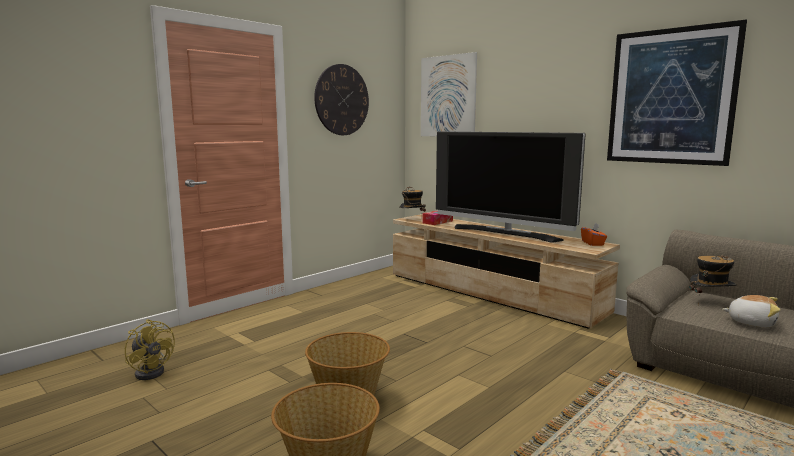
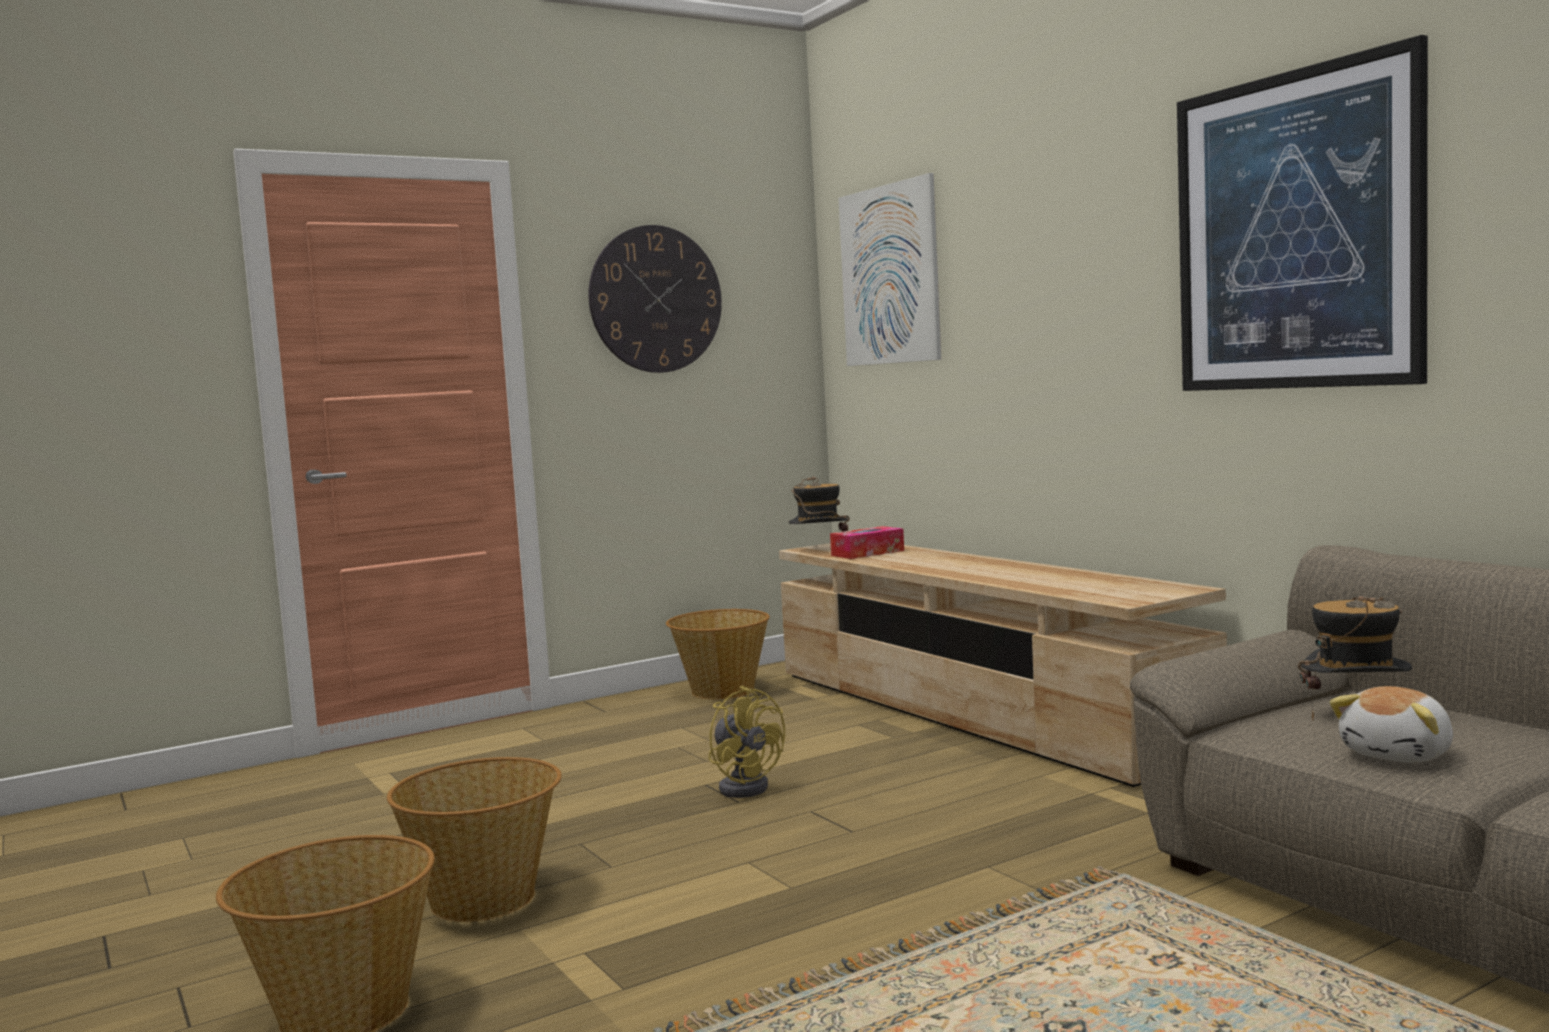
camera: 15 degrees right, 5 degrees down
(152, 371) = (191, 830): yellow fan -> yellow fan (746, 786)
(369, 283) = (722, 691): none -> basket
(505, 233) = (984, 571): television -> none
(593, 243) = (1160, 587): orange tissue box -> none
(751, 322) = (1399, 754): plush toy -> plush toy turned 90 degrees clockwise

